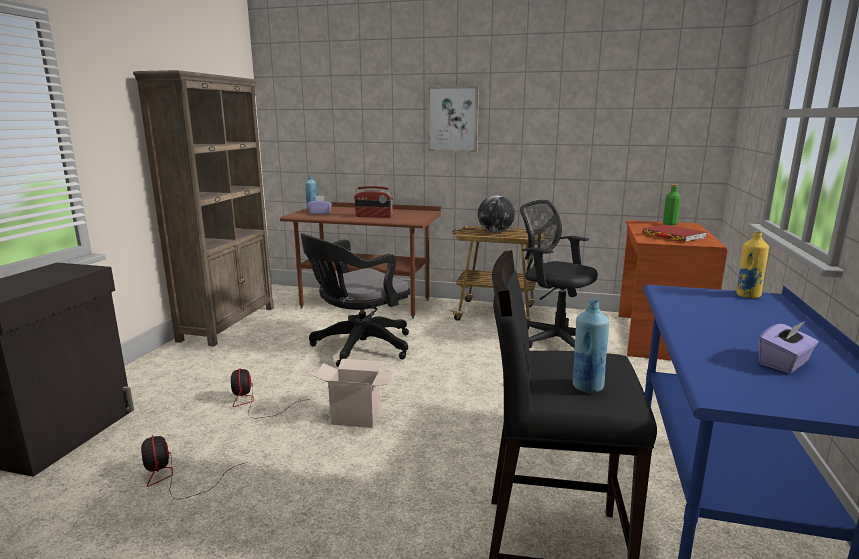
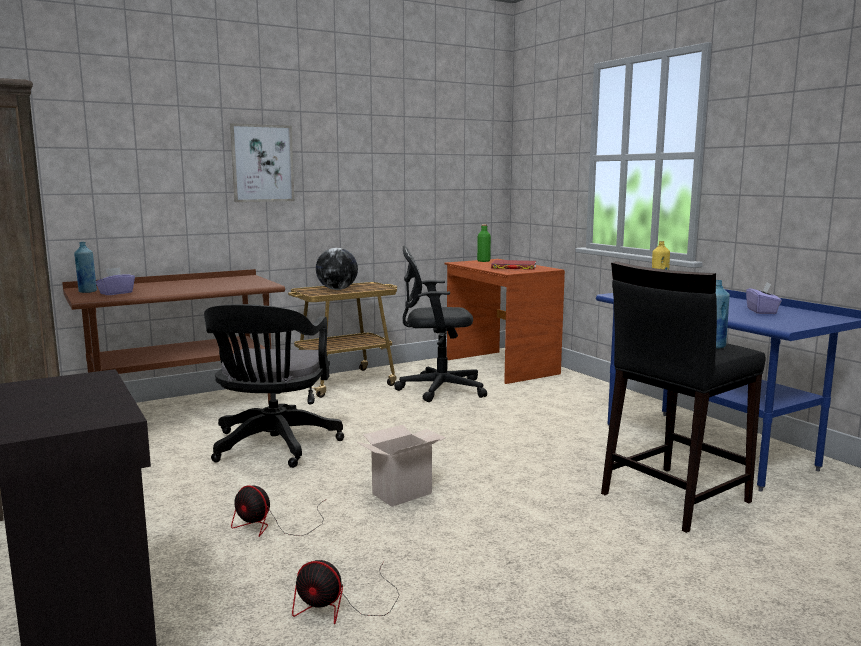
camera: 45 degrees left, 5 degrees down
(374, 216) = (203, 287): radio -> none

